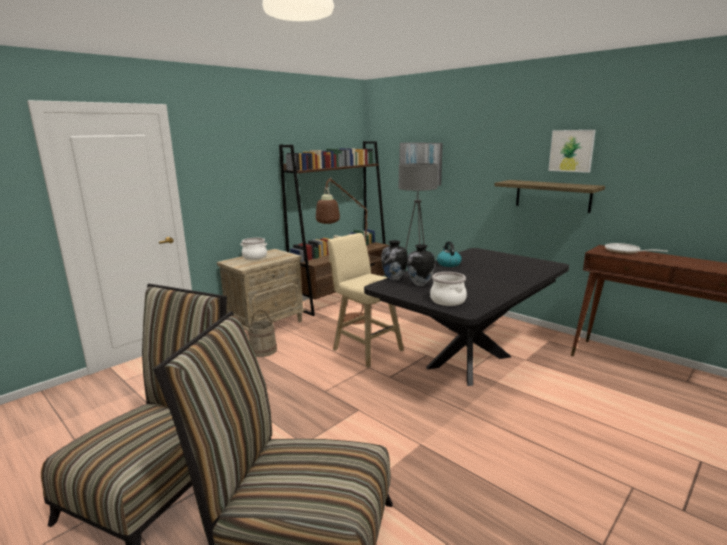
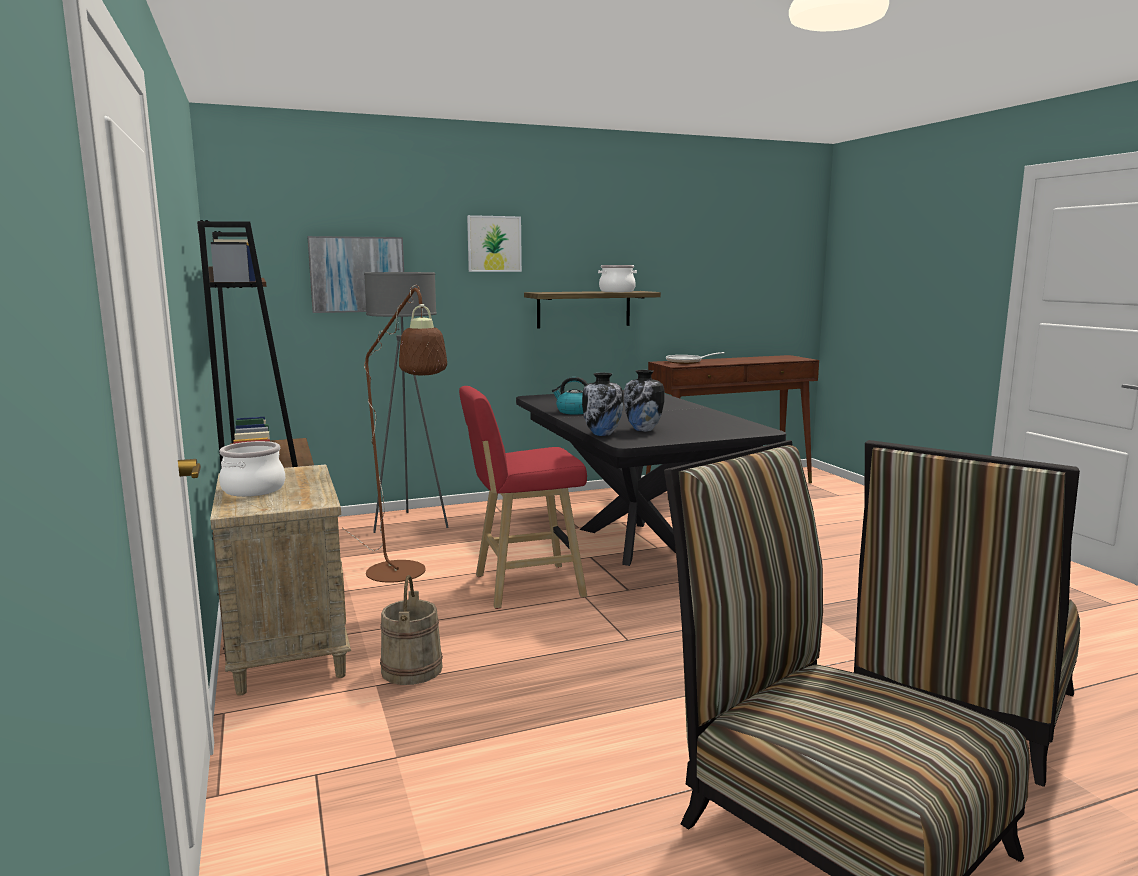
camera: 65 degrees left, 5 degrees down
(366, 349) = (523, 587): beige stool -> red stool
(447, 300) = (719, 430): cooking pot -> cooking pot (617, 291)
(571, 151) = (600, 249): picture -> picture (494, 244)

